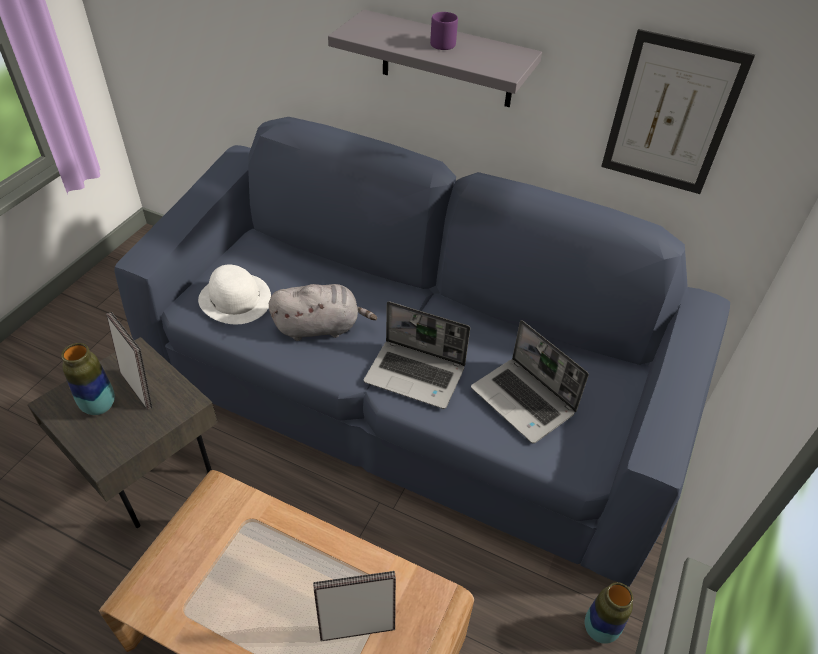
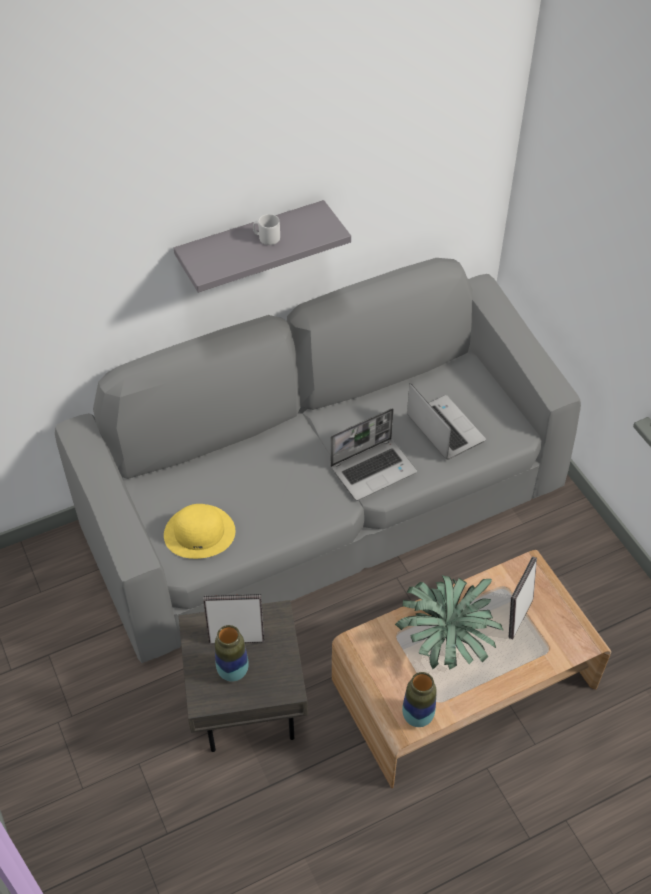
camera: 50 degrees left, 5 degrees up
(235, 299) = (199, 532): white hat -> yellow hat
(273, 571) = (447, 639): none -> potted plant
(320, 327) = (277, 497): grey plush toy -> none
(406, 401) = (324, 508): blue sofa -> grey sofa
(441, 43) = (266, 238): purple mug -> grey mug
(524, 401) = (444, 428): laptop -> laptop turned 120 degrees counterclockwise
(599, 629) = (574, 521): vase -> vase (417, 716)
(671, 115) = (418, 189): picture -> none

